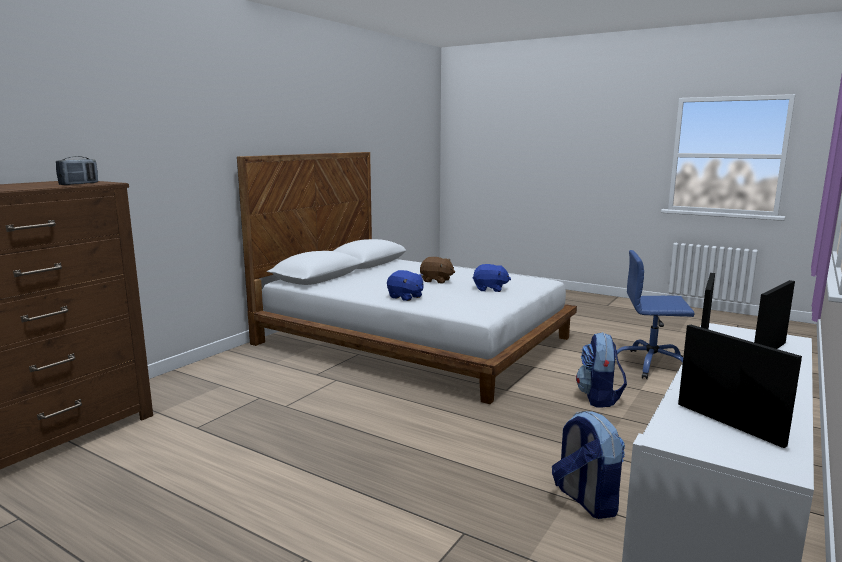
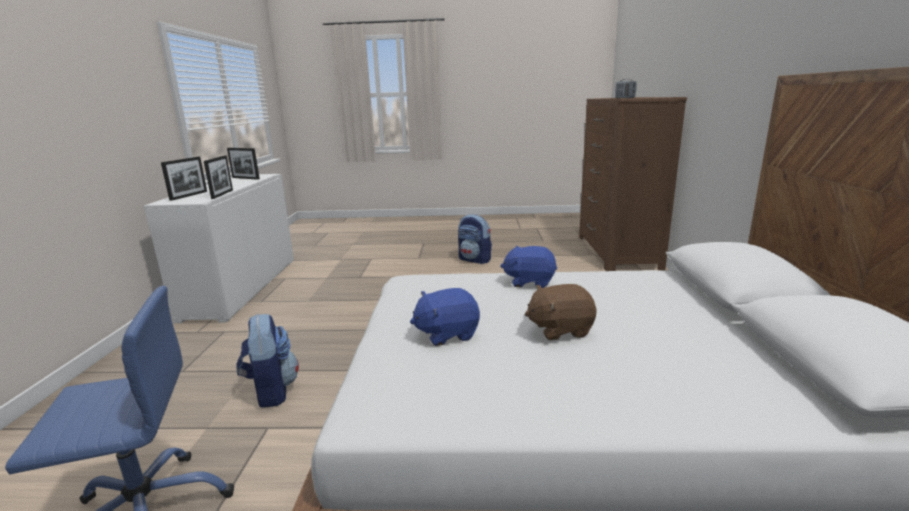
camera: 150 degrees right, 5 degrees up
(585, 500) = (297, 302): backpack -> backpack (475, 260)

